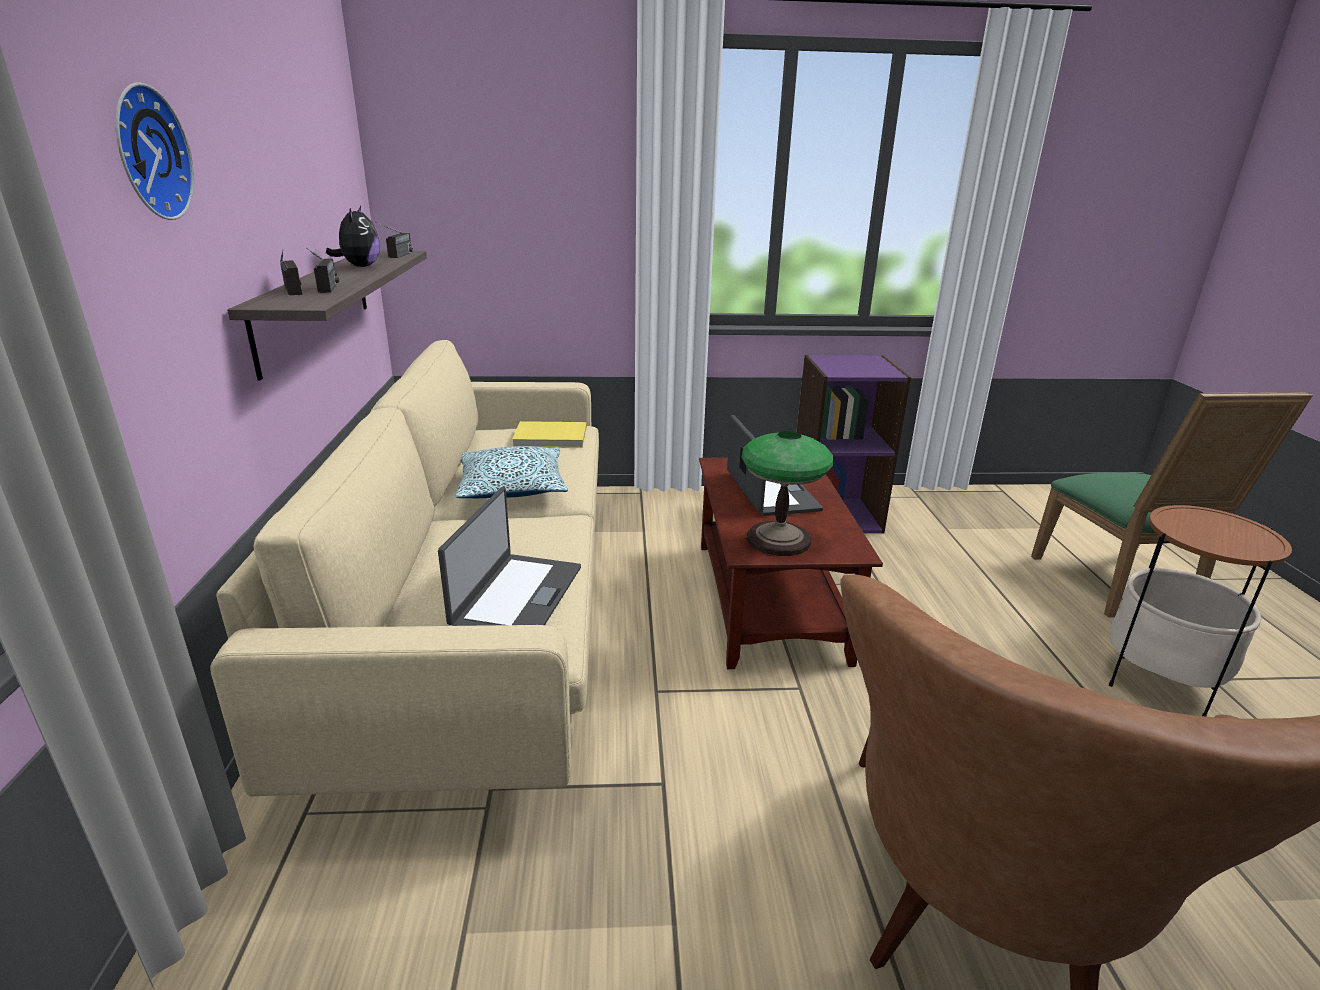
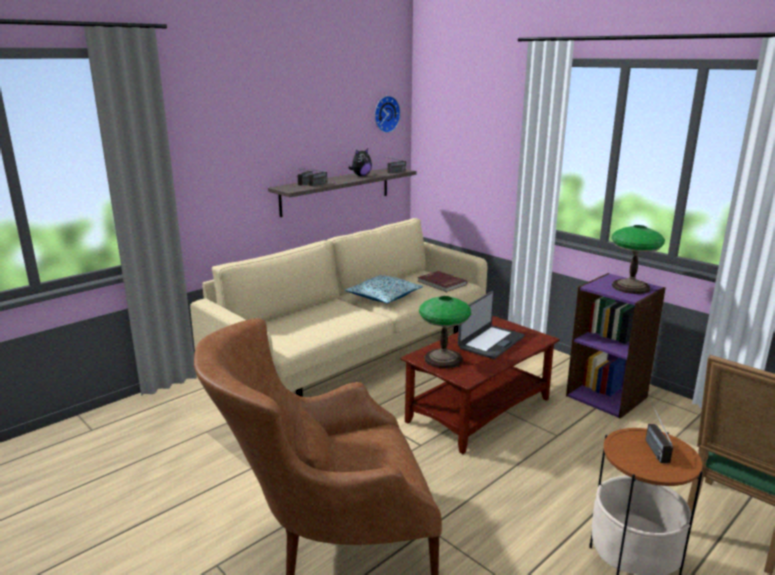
camera: 50 degrees right, 5 degrees down
(146, 153) = (238, 132): wall clock -> wall clock (385, 114)
(516, 596) = (306, 331): laptop -> none
(550, 438) = (441, 283): yellow book -> red book
(863, 363) = (630, 287): none -> table lamp
(1197, 523) = (652, 445): none -> radio

